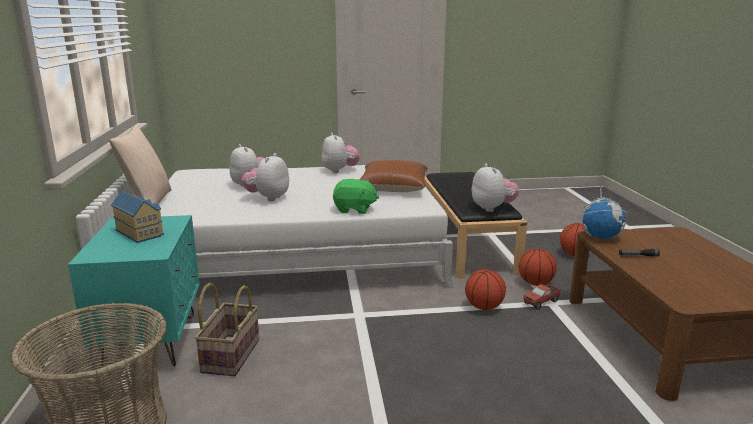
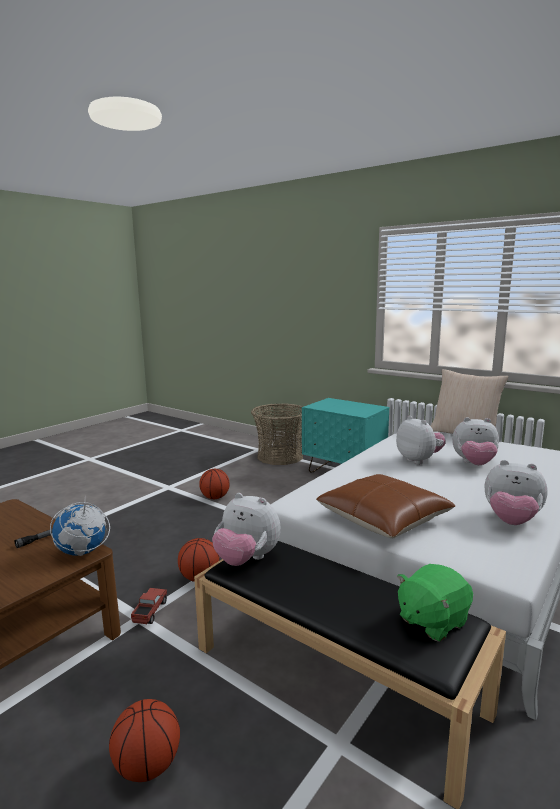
camera: 135 degrees right, 5 degrees down
(140, 232) = (351, 408): toy house -> none
(230, 355) = (299, 483): basket -> none
(354, 209) = (338, 478): green plush toy -> green plush toy (432, 620)
(536, 283) = (172, 640): basketball -> basketball (215, 498)

